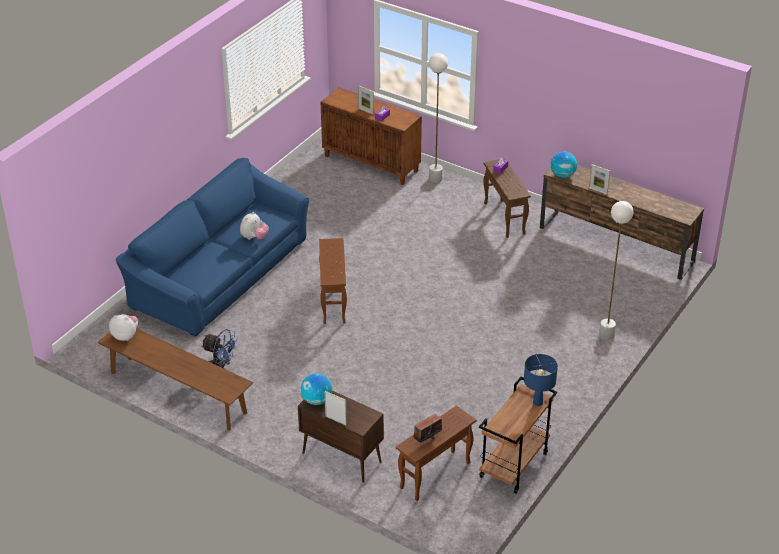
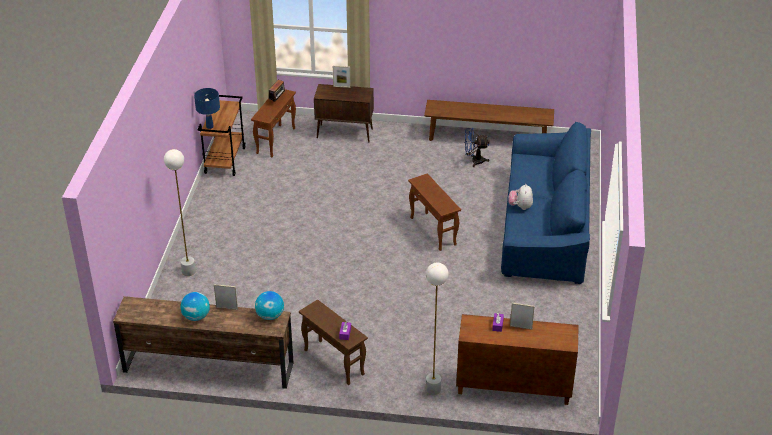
camera: 155 degrees right, 0 degrees up
(125, 336) = (539, 117): plush toy -> none
(316, 400) = (363, 93): globe -> globe (196, 316)

